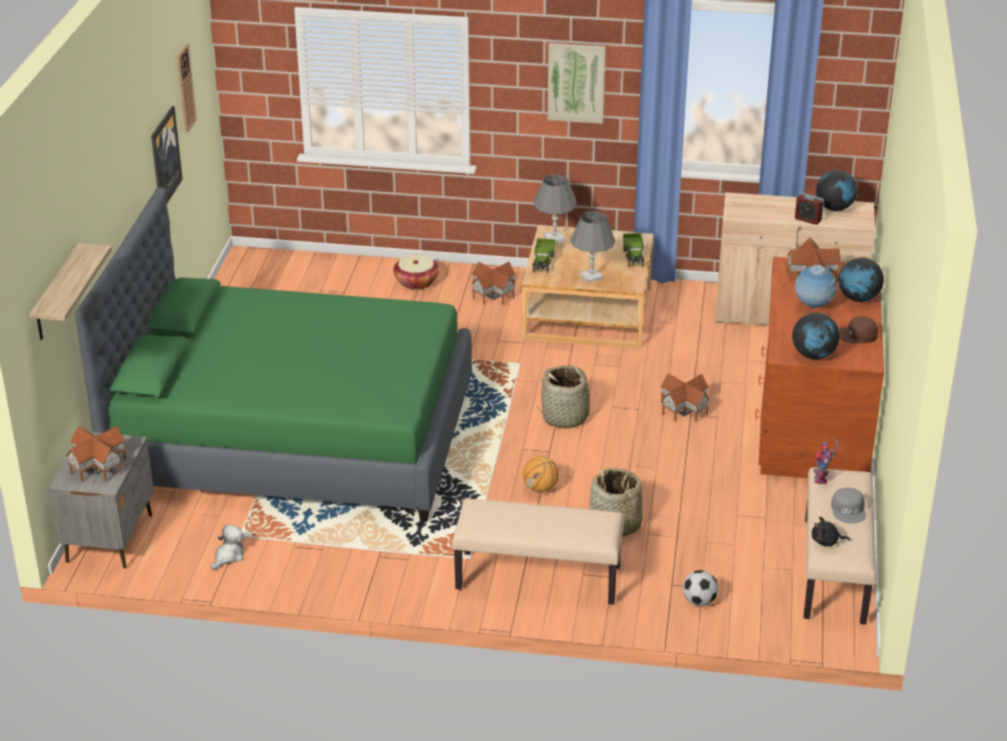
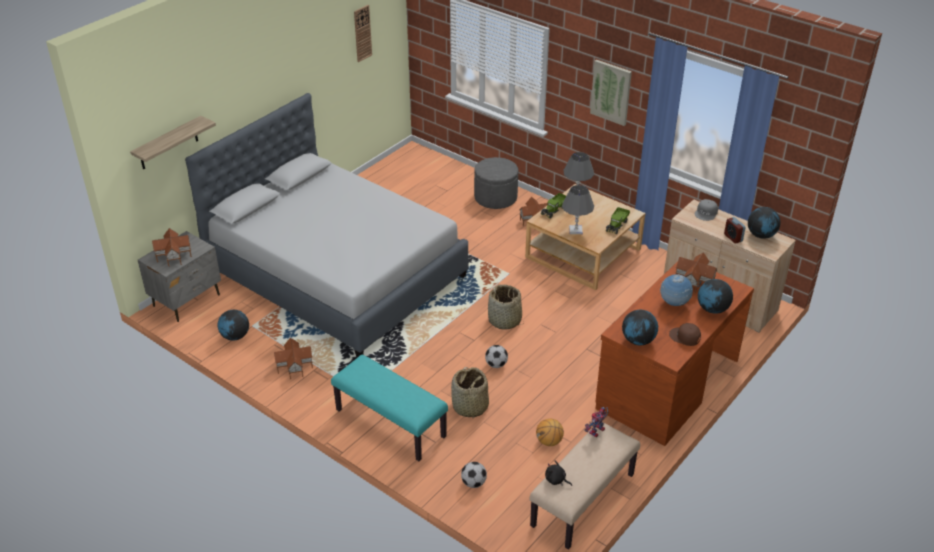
camera: 30 degrees right, 5 degrees up
(164, 158) = (326, 75): picture -> none
(228, 556) = (235, 336): plush toy -> globe
(293, 436) = (337, 273): green bed -> grey bed
(416, 282) = (495, 197): basket -> grey ottoman
(537, 578) = (389, 423): beige bench -> turquoise bench
(540, 488) = (446, 363): basketball -> basketball (549, 441)
(602, 469) = (496, 365): none -> football
(683, 409) = (585, 342): toy house -> toy house (294, 366)
(849, 510) = (594, 463): grey cap -> grey cap (706, 213)

